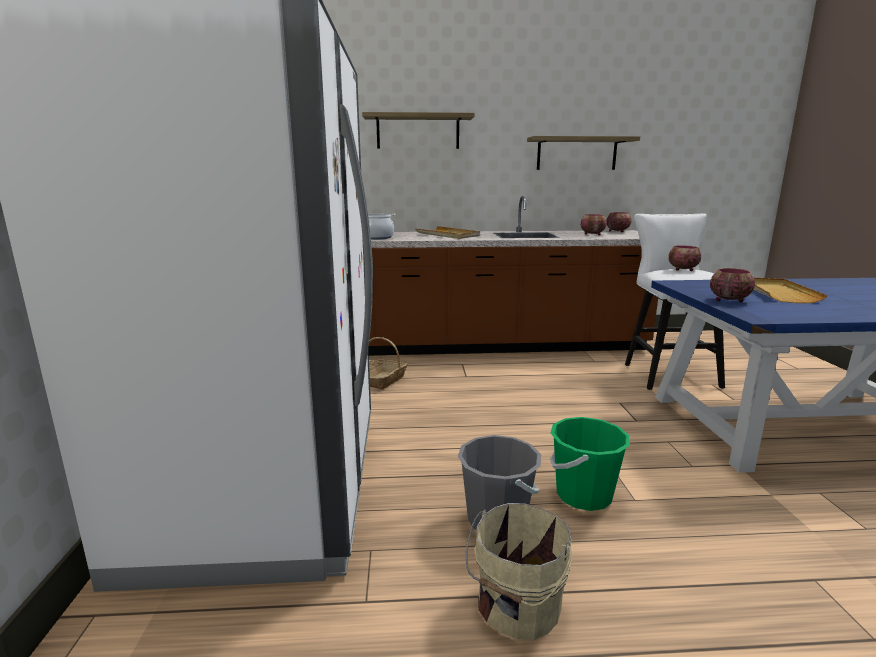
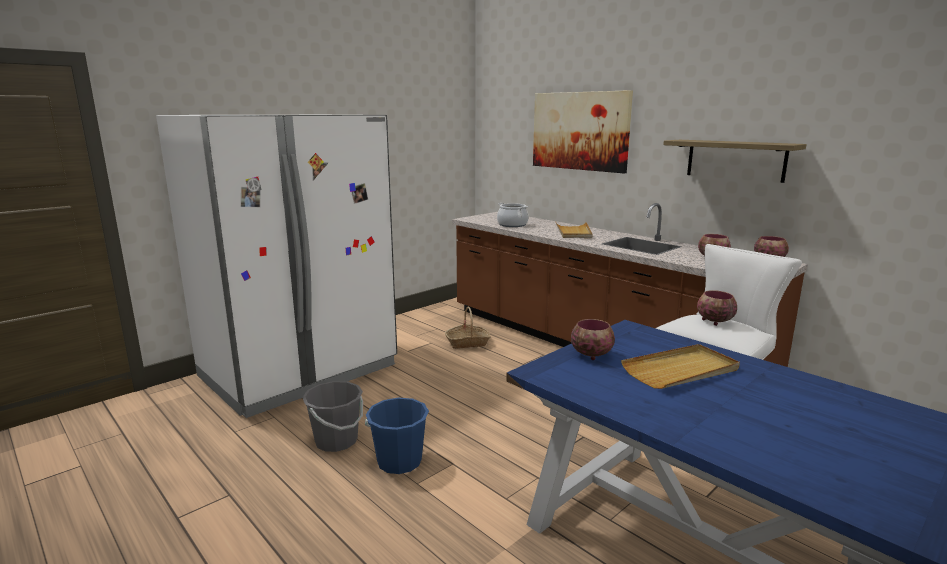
camera: 50 degrees right, 0 degrees up
(418, 132) = (579, 131): shelf -> picture
(516, 607) = (261, 472): beige bucket -> none
(583, 495) = (399, 461): green bucket -> blue bucket

